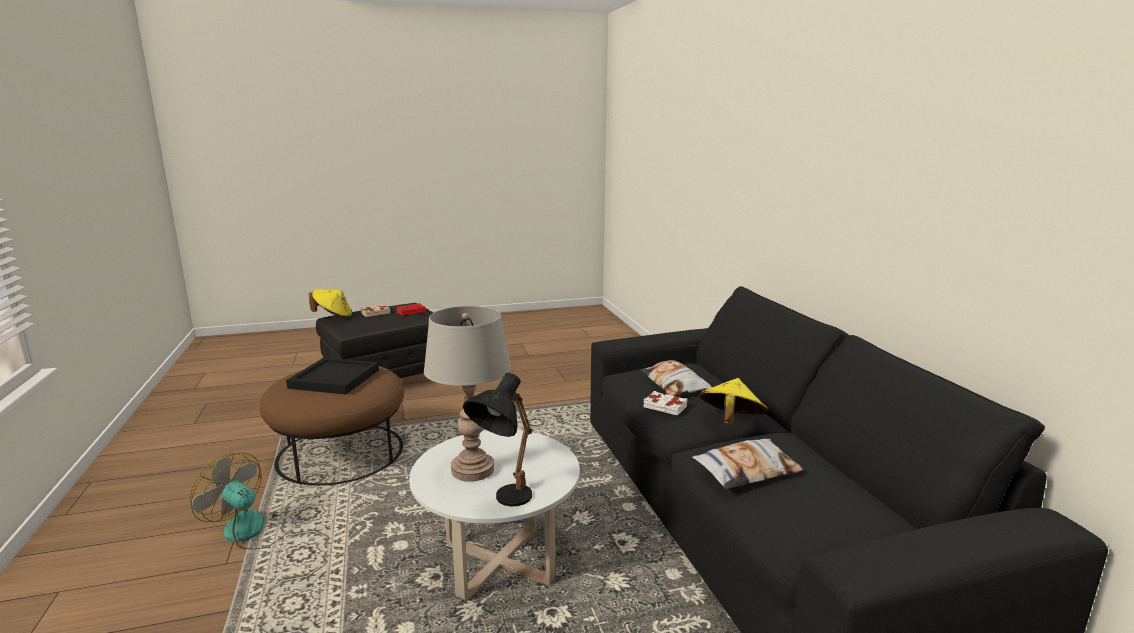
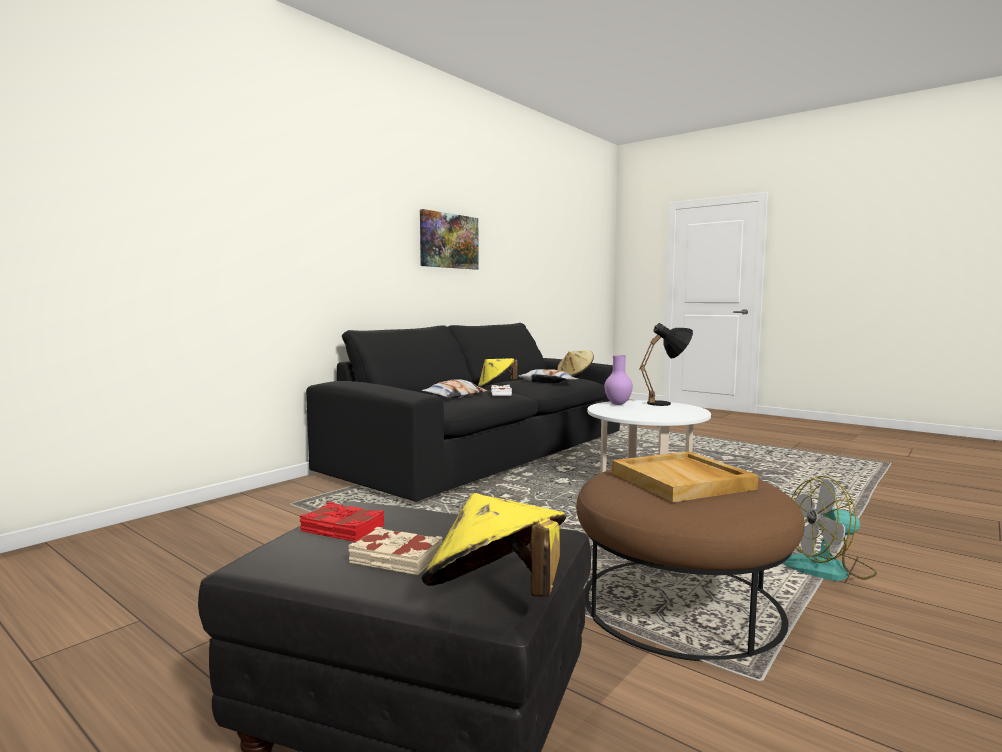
camera: 125 degrees left, 10 degrees down
(253, 531) = (828, 568): fan -> fan turned 90 degrees clockwise
(333, 379) = (682, 481): black tray -> beige tray
(472, 470) = (662, 411): grey table lamp -> none
(550, 467) = (618, 404): none -> purple vase
(836, 537) = (575, 375): none -> beige hat
(924, 194) = (449, 241): none -> picture

